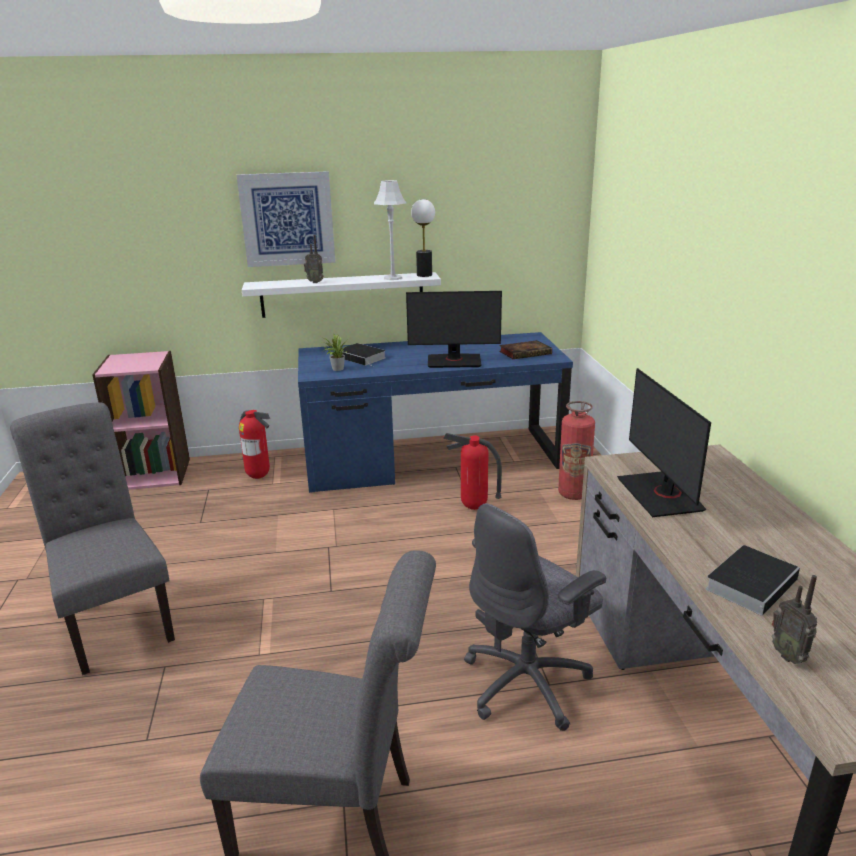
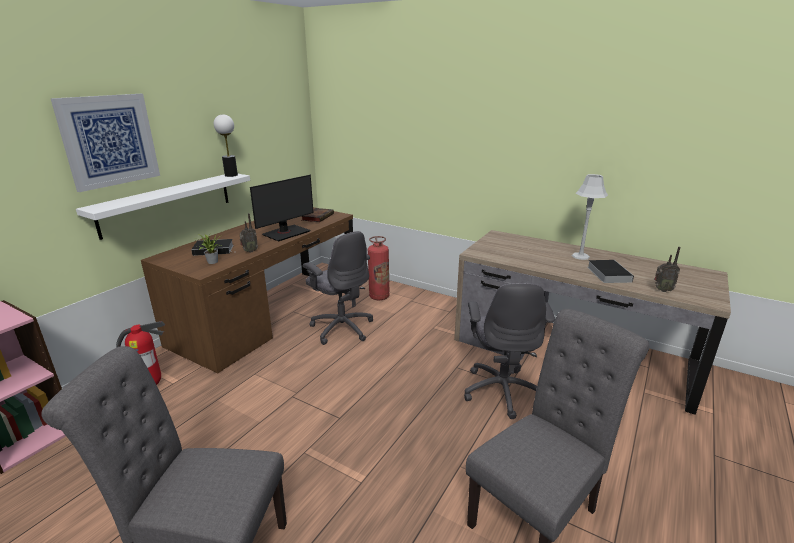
camera: 50 degrees left, 0 degrees up
(315, 282) = (153, 195): radio -> radio (249, 251)
(393, 278) = (212, 181): grey table lamp -> grey table lamp (580, 256)
(432, 459) = (270, 313): blue desk -> brown desk
(473, 508) = (342, 328): fire extinguisher -> grey office chair
(661, 494) = (518, 257): monitor -> none

